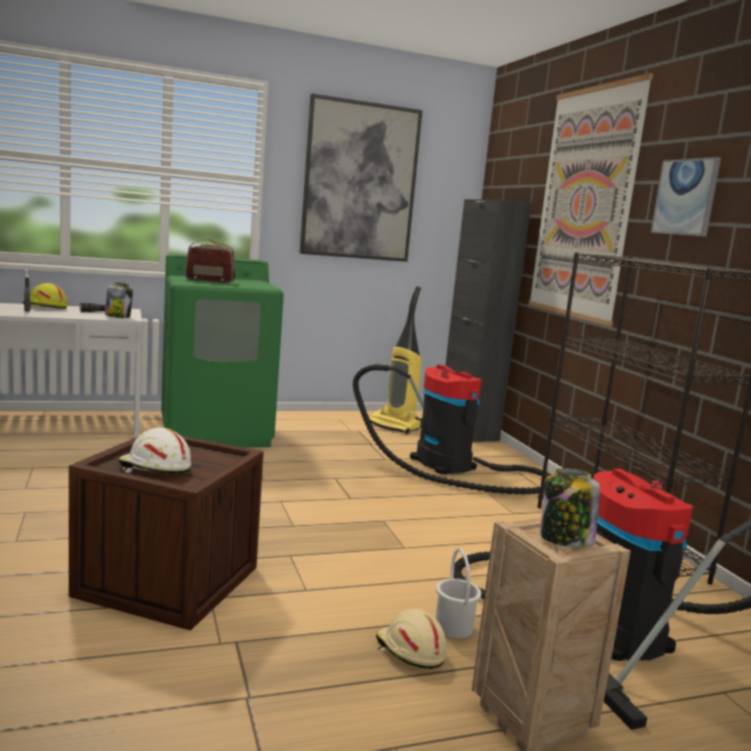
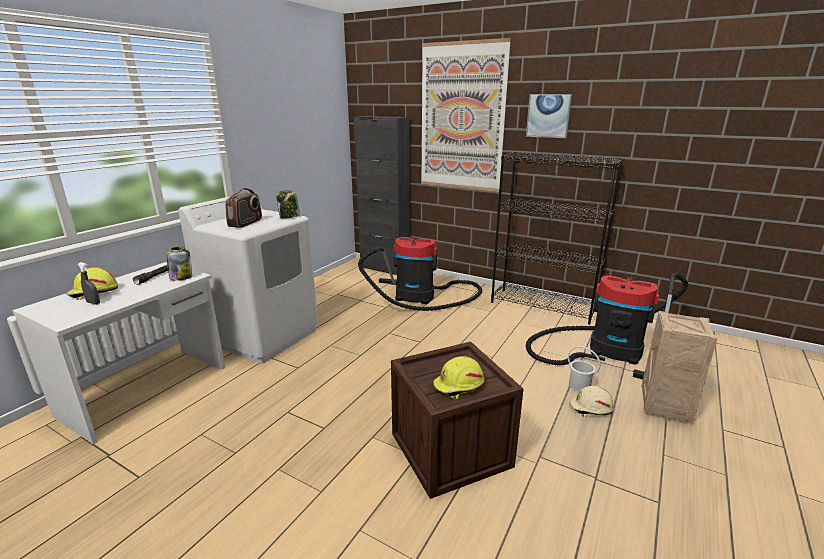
camera: 40 degrees left, 10 degrees up
(154, 468) = (459, 386): white hard hat -> yellow hard hat
(210, 281) = (246, 223): radio -> radio turned 150 degrees clockwise
(216, 432) = (263, 335): green washing machine -> white washing machine
(360, 181) = (284, 112): picture -> none
(394, 426) = (348, 282): vacuum cleaner -> none
(565, 539) = (691, 325): jar -> jar (289, 217)

